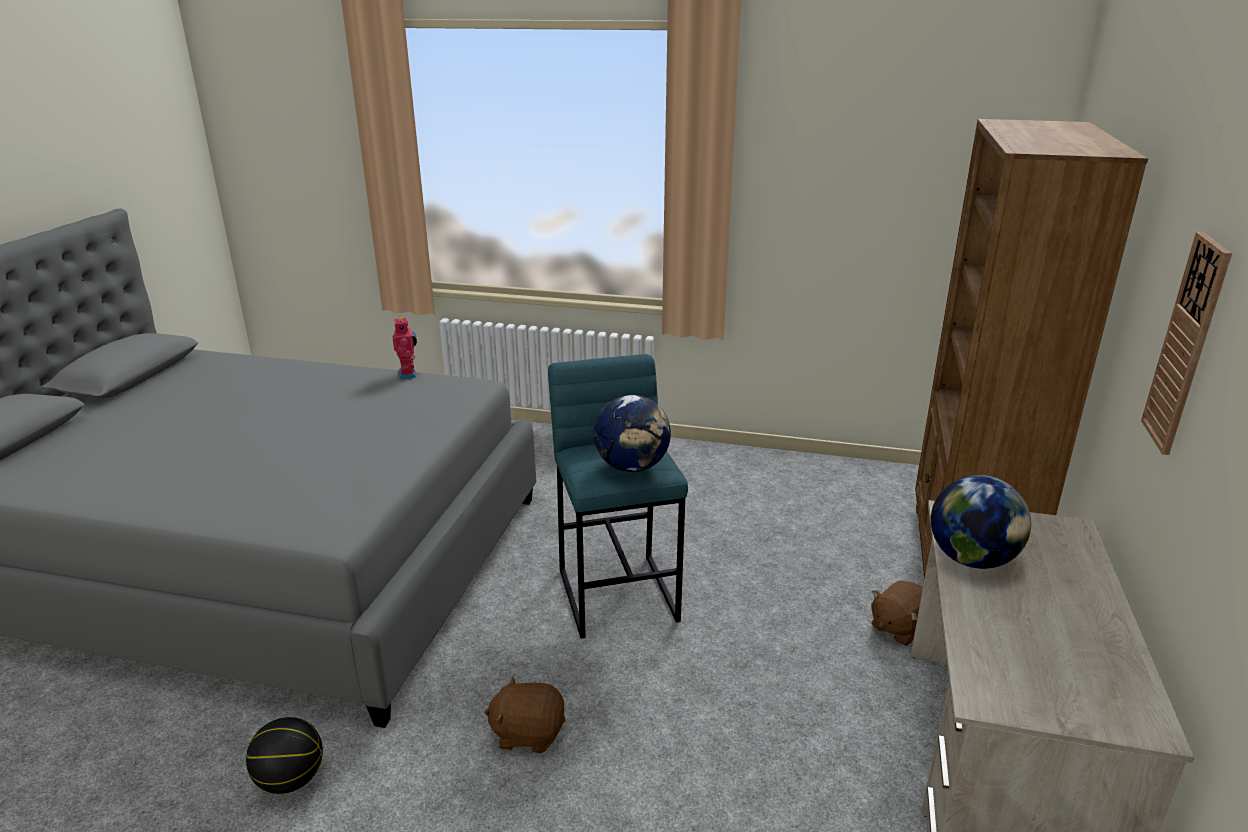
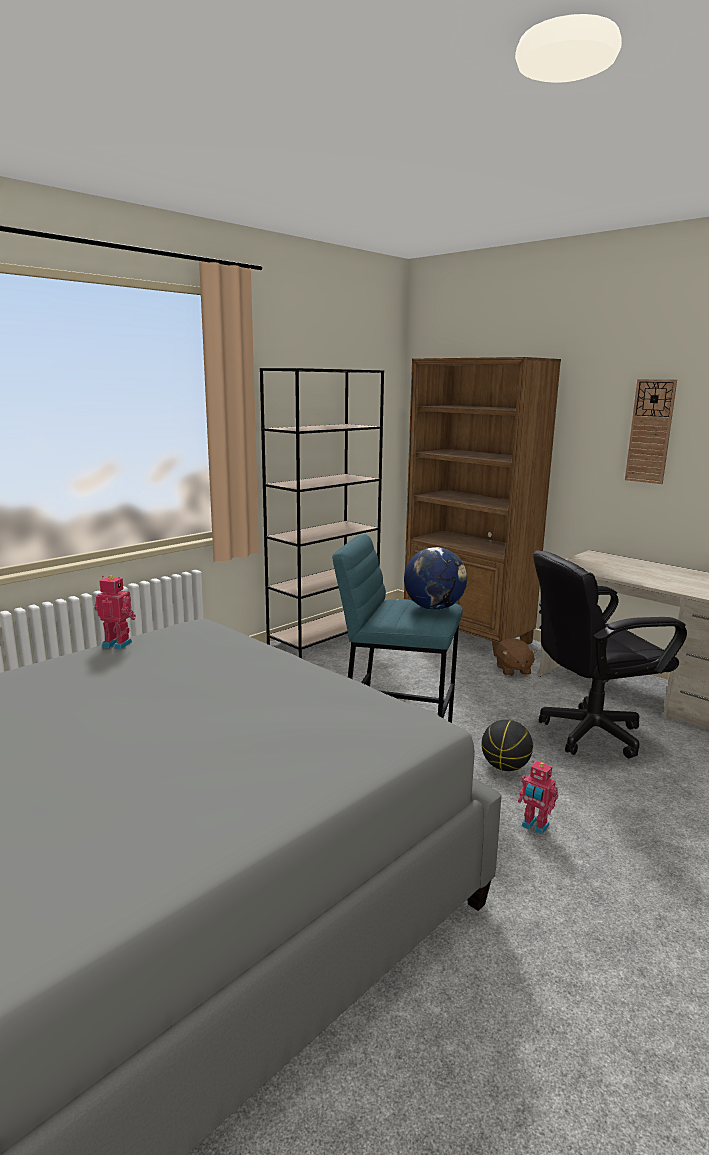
camera: 60 degrees left, 10 degrees down
(290, 779) = (527, 988): basketball -> basketball (504, 767)
(528, 733) = (534, 826): brown plush toy -> toy robot
(773, 737) = (587, 736): none -> black office chair
(803, 469) = (324, 637): none -> beige bookcase
(971, 559) = (613, 573): globe -> none

